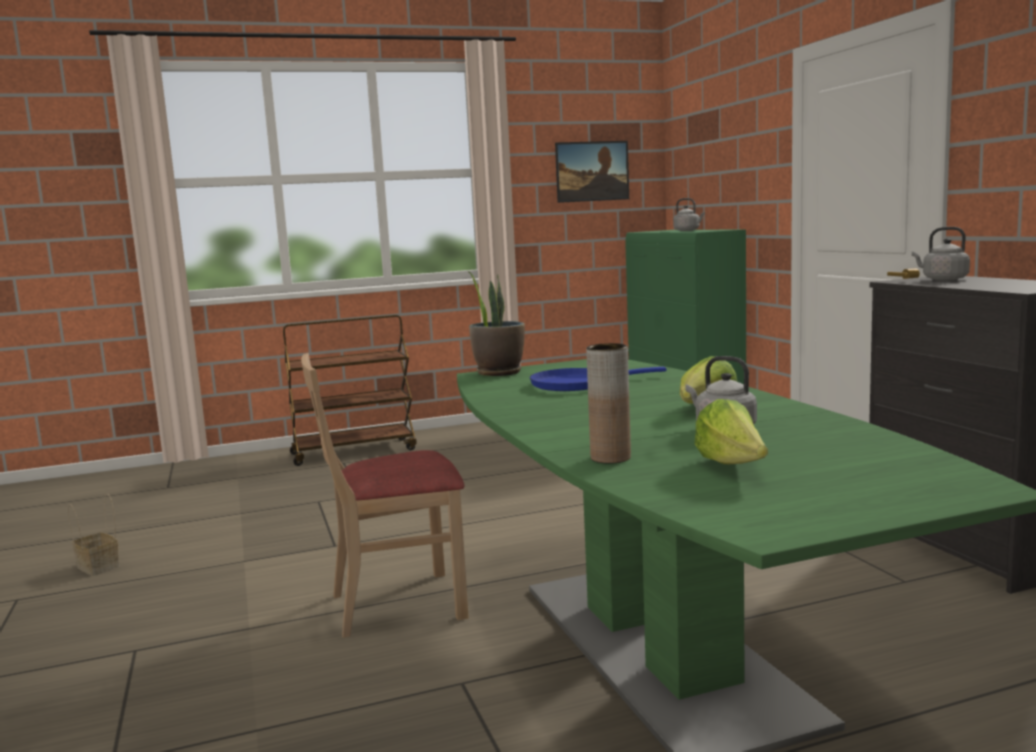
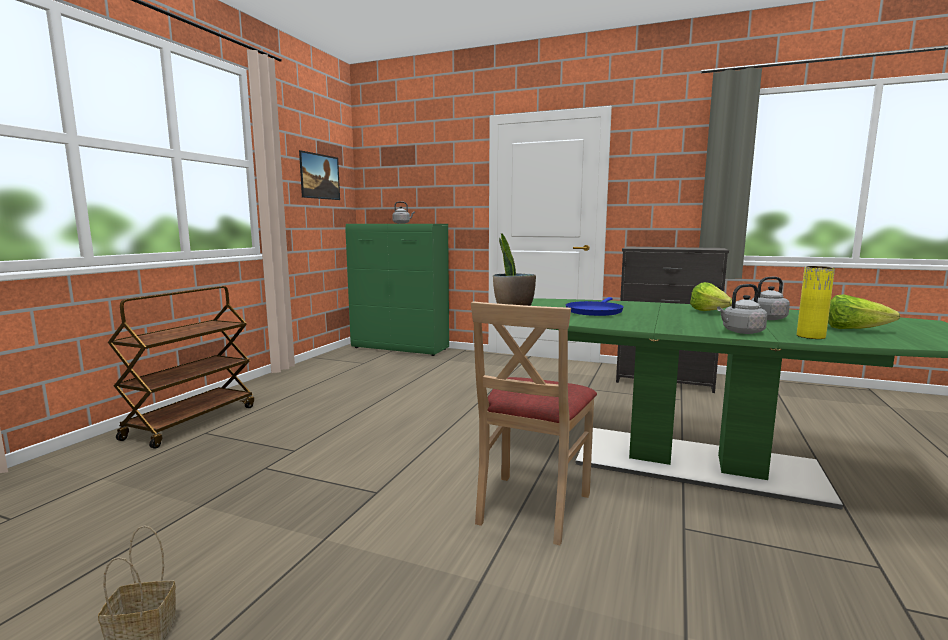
camera: 50 degrees left, 0 degrees up
(610, 458) = (810, 336): brown vase -> yellow vase
(942, 279) = (645, 247): grey kettle -> grey kettle (741, 332)

